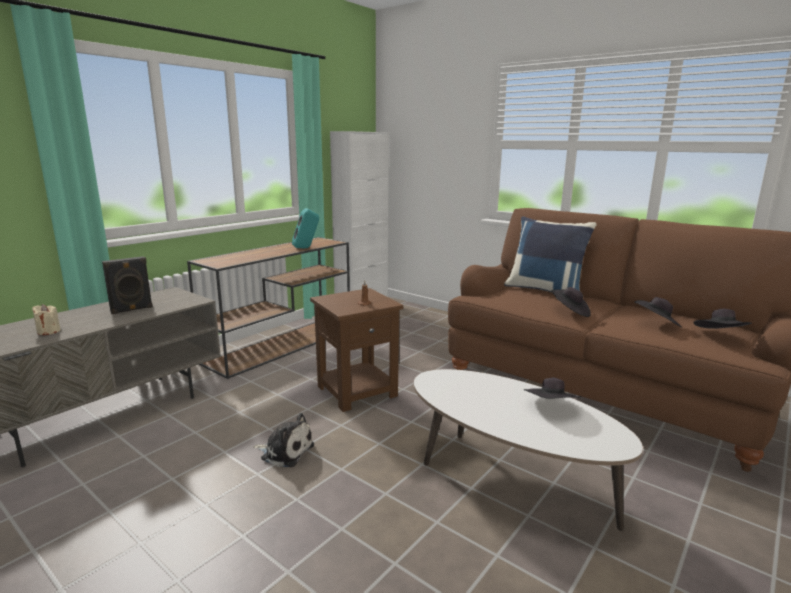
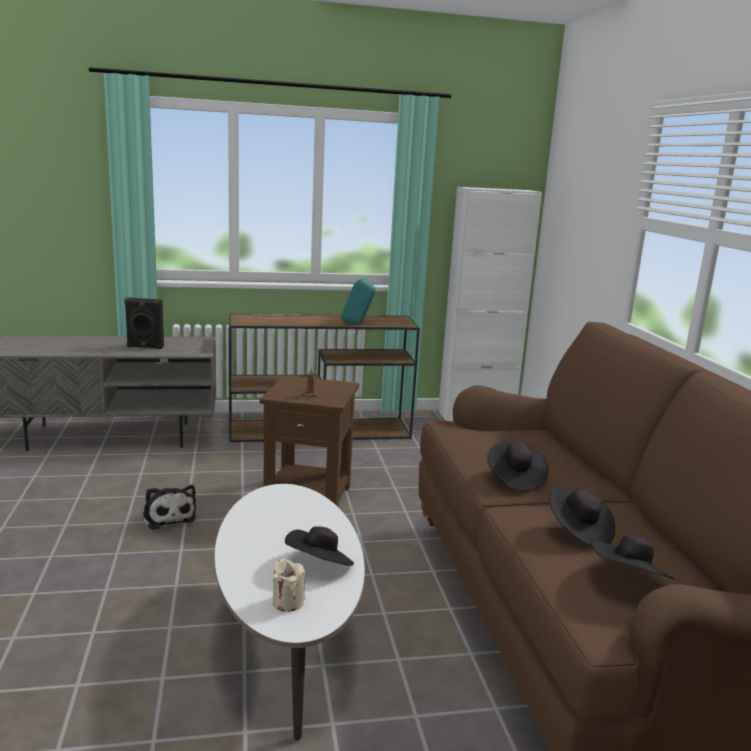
camera: 40 degrees right, 0 degrees up
(49, 331) = (69, 348): beige candle -> beige candle (288, 602)
(545, 290) = (559, 447): blue pillow -> none

